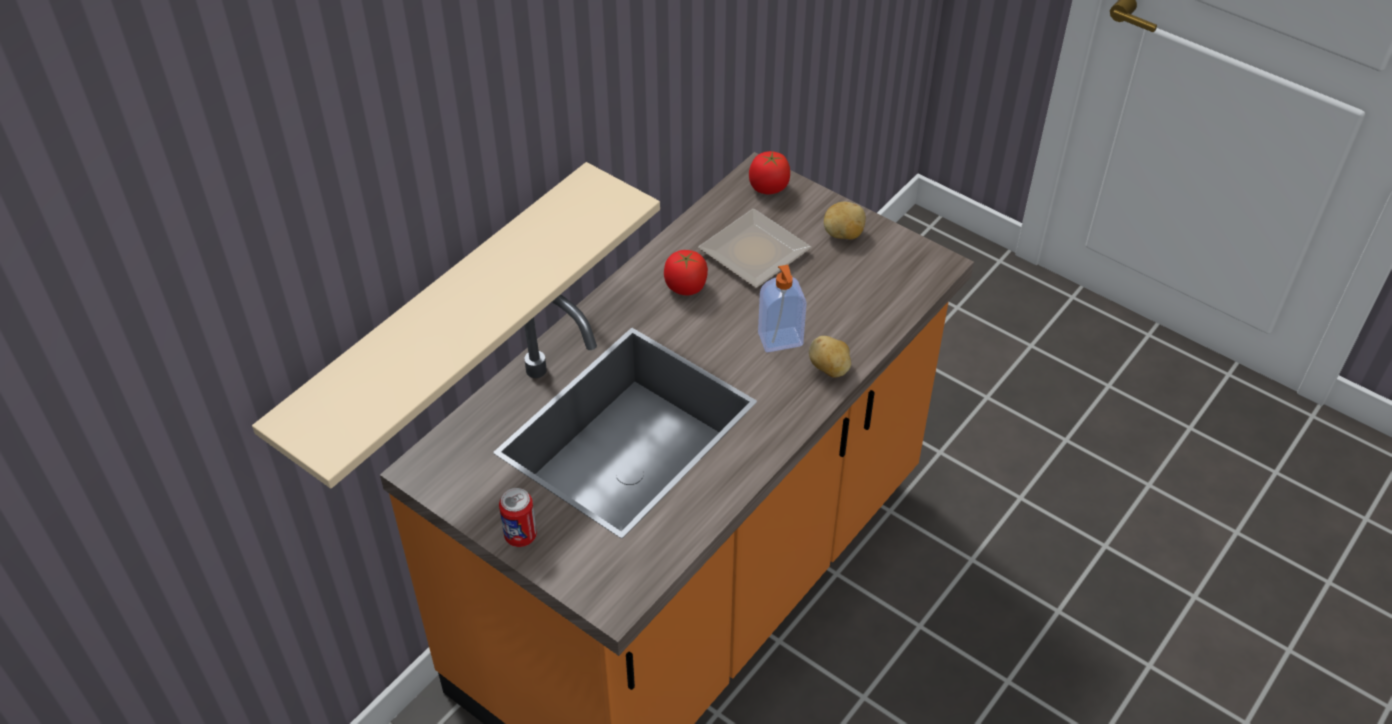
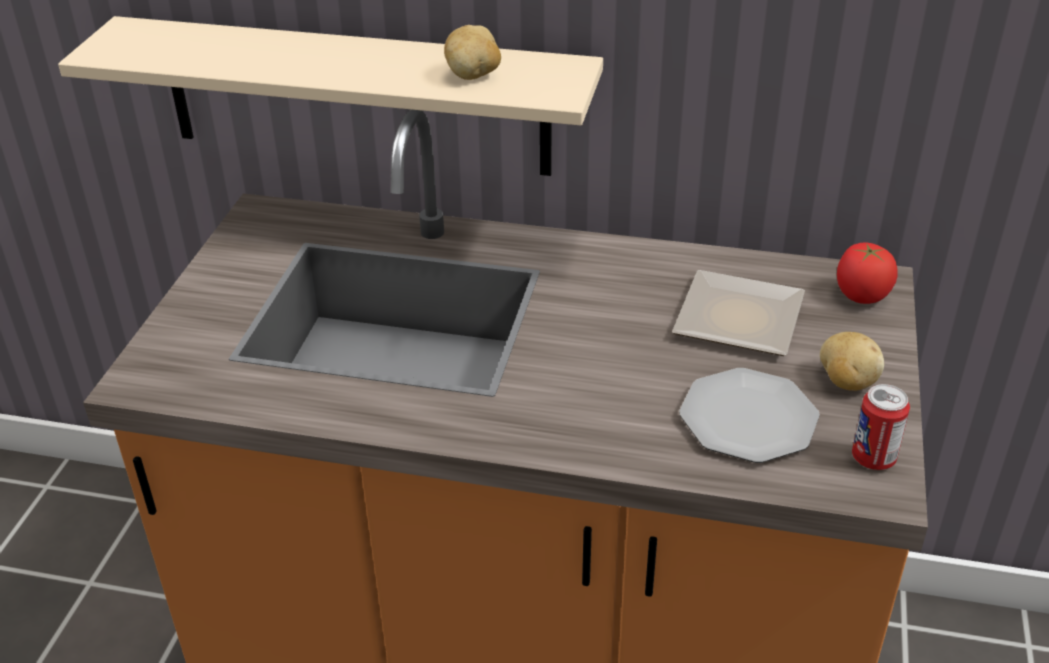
camera: 65 degrees right, 10 degrees down
(520, 535) = (202, 293): can -> can (873, 458)
(685, 288) = (632, 287): tomato -> none
(780, 341) = (608, 384): soap dispenser -> none
(829, 369) = (592, 441): potato -> potato (473, 75)
(852, 291) = (749, 420): none -> plate

